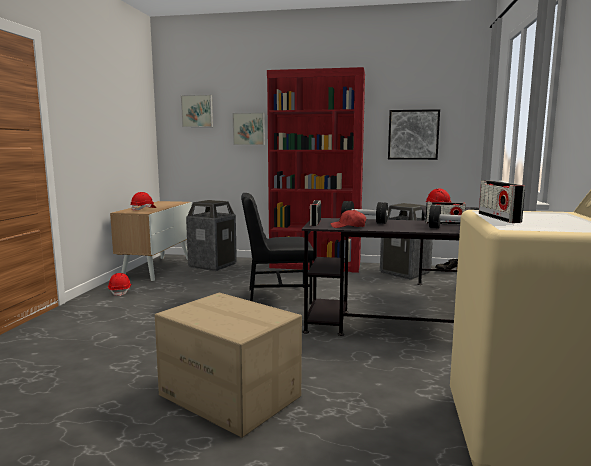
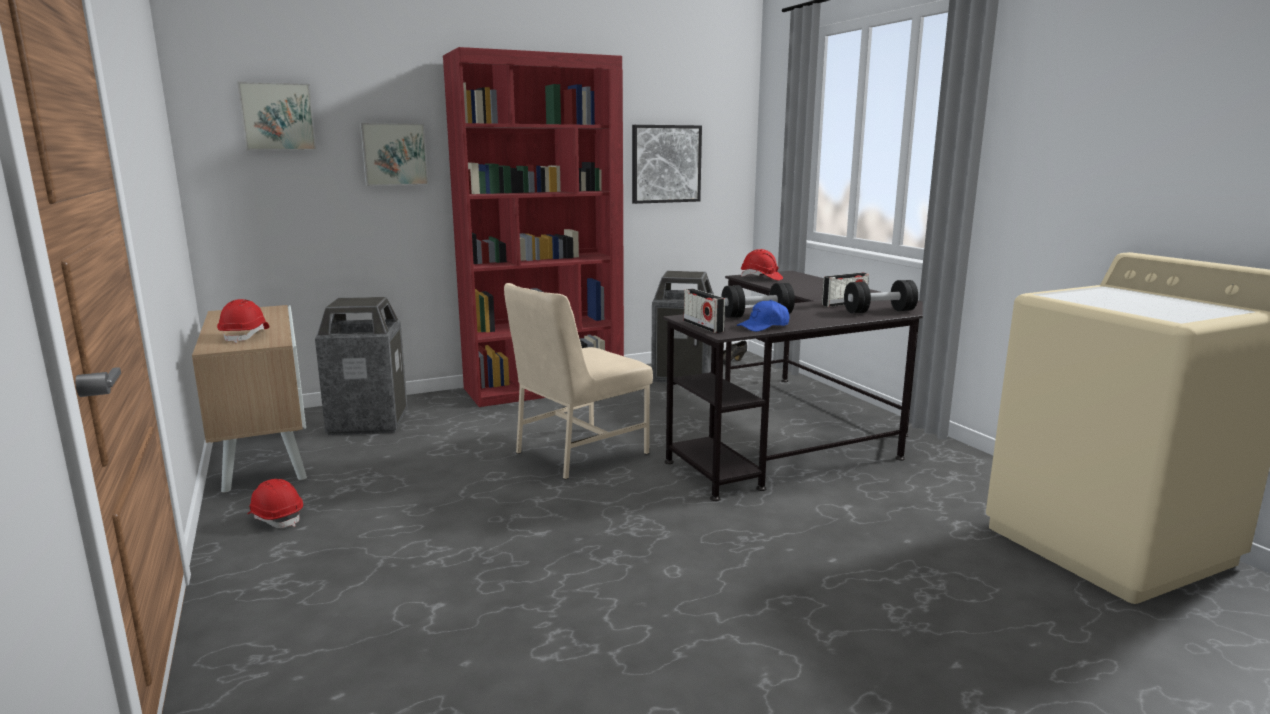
camera: 35 degrees left, 5 degrees up
(231, 396) = (790, 625): cardboard box -> none
(277, 296) = (578, 453): black chair -> beige chair
(348, 226) = (763, 326): red cap -> blue cap
(498, 218) = (1107, 304): radio -> none

